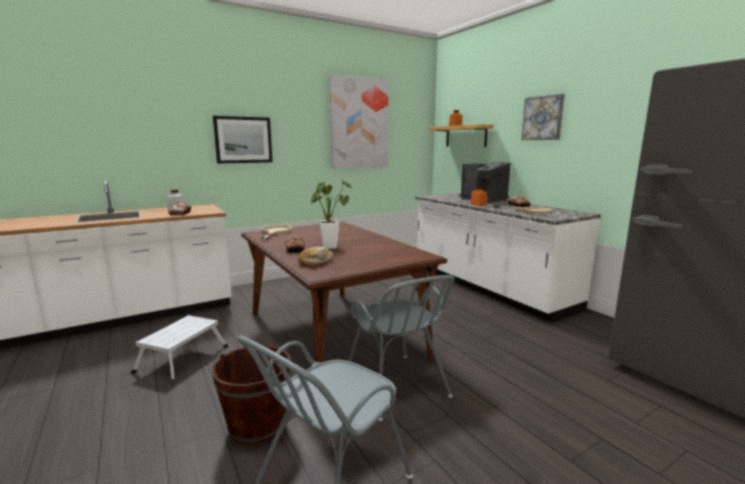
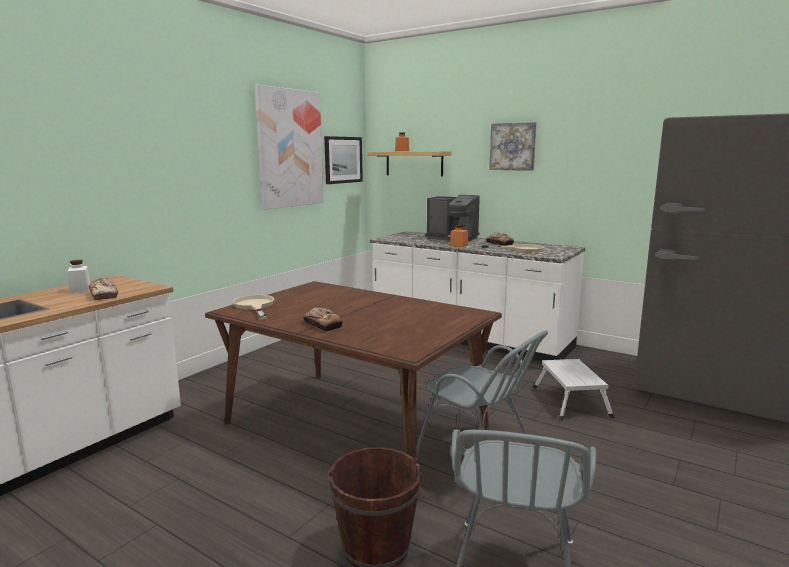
camera: 25 degrees left, 0 degrees up
(182, 359) = (187, 503): white step ladder -> white step ladder (571, 401)
(243, 140) = (153, 177): picture -> picture (343, 160)
(315, 262) = (378, 337): bread -> none
(329, 246) = (357, 315): potted plant -> none

